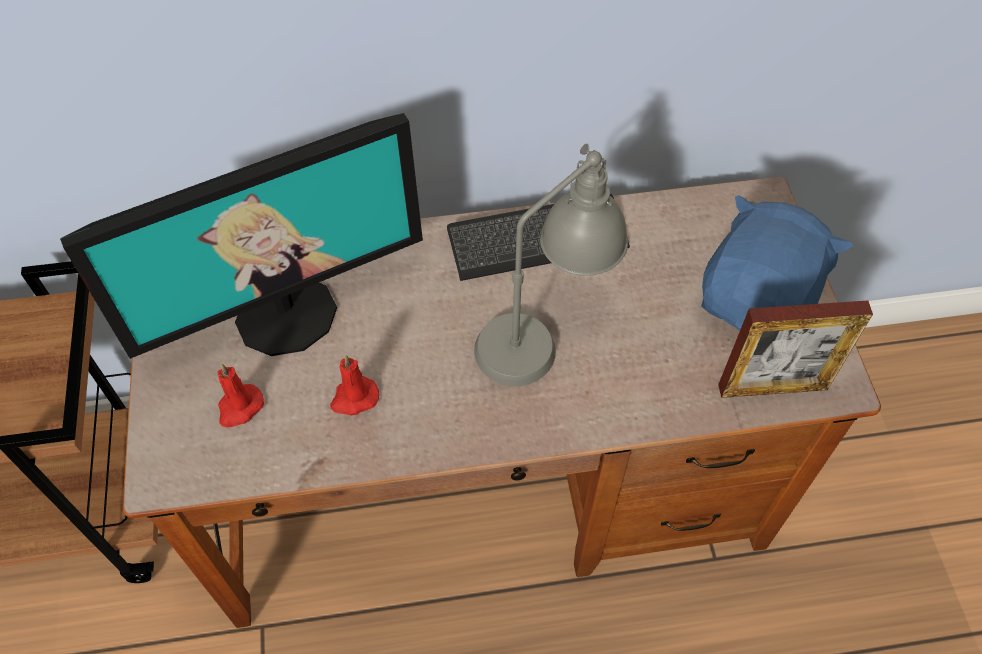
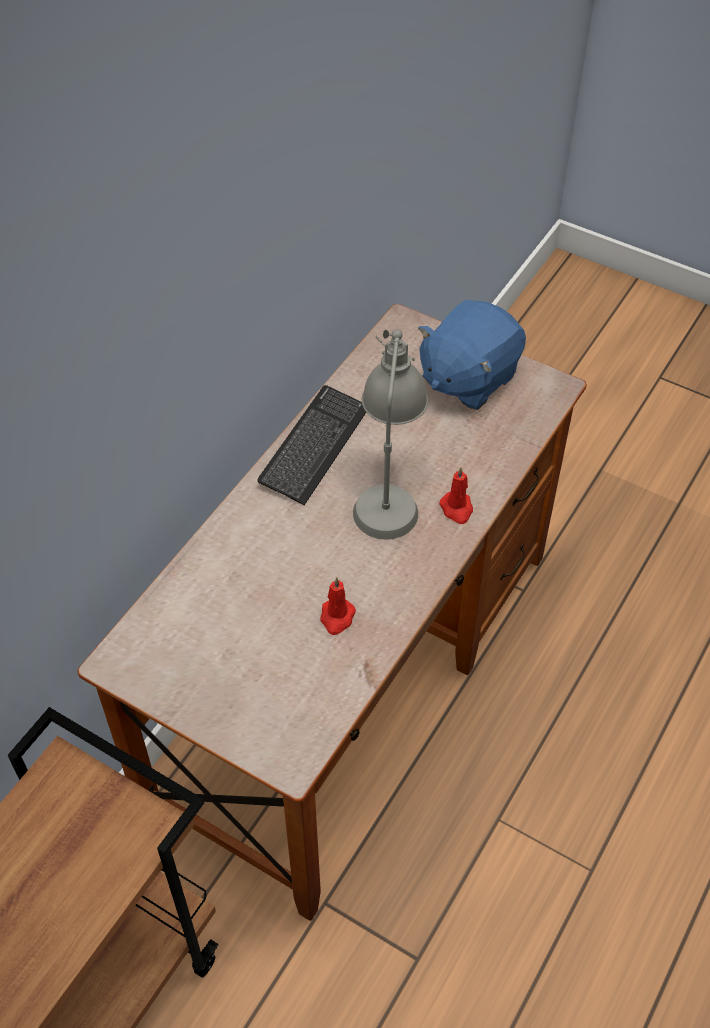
camera: 50 degrees left, 5 degrees down
(239, 407) = (280, 685): red candle -> red candle (457, 509)
(286, 313) = (229, 614): monitor -> none
(758, 300) = (467, 378): blue plush toy -> blue plush toy turned 120 degrees counterclockwise
(772, 387) = (529, 415): picture frame -> none

